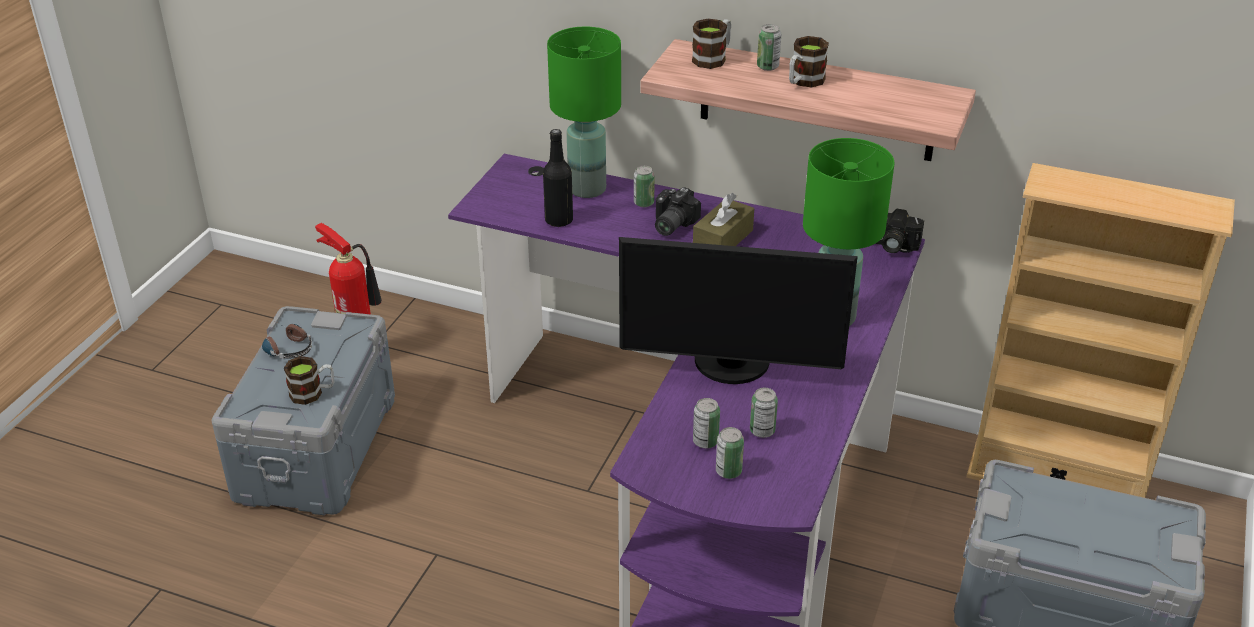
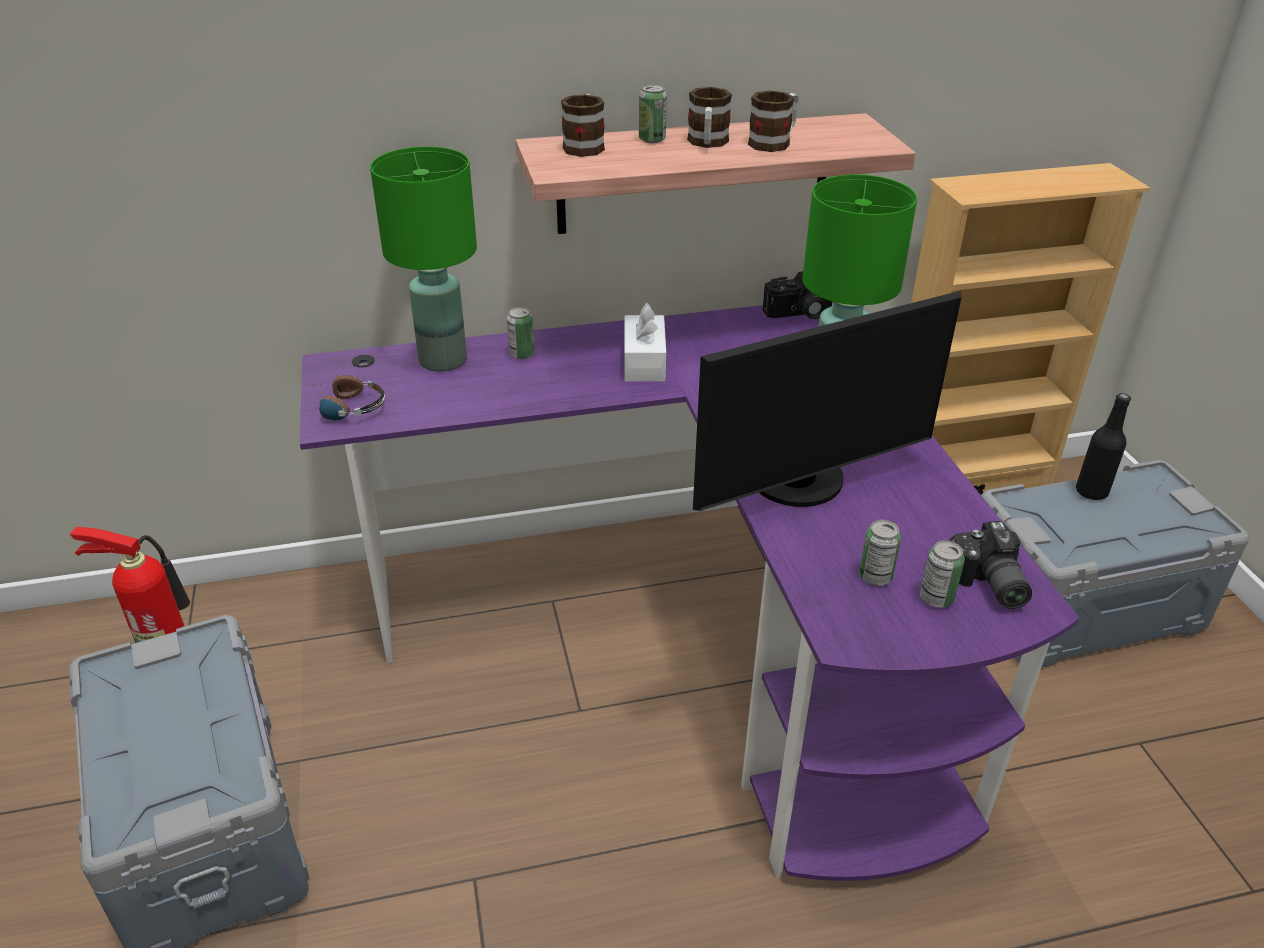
camera: 35 degrees left, 0 degrees up
(285, 347) = (119, 712): headphones -> headphones (342, 408)
(313, 393) = (212, 755): mug -> mug (774, 142)
(559, 220) = (446, 403): black bottle -> black bottle (1091, 492)
(670, 224) = (573, 365): camera -> camera (987, 584)
(723, 239) = (644, 362): brown tissue box -> white tissue box
(762, 431) = (912, 538): can -> none

